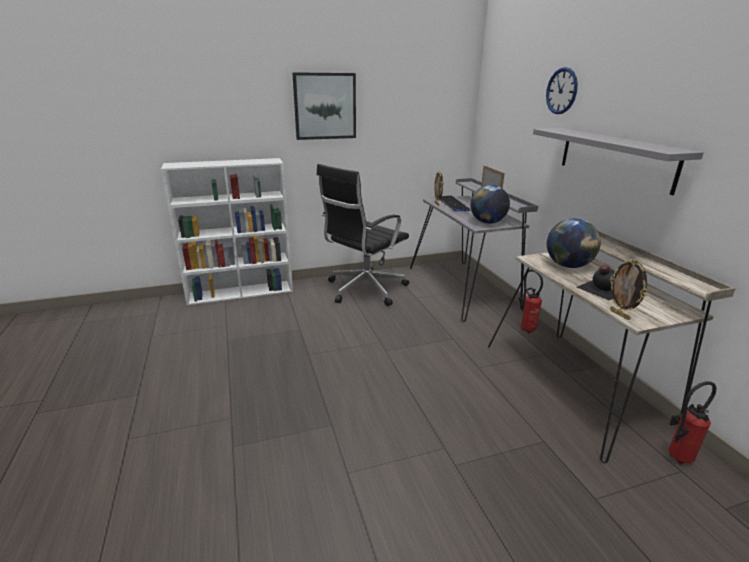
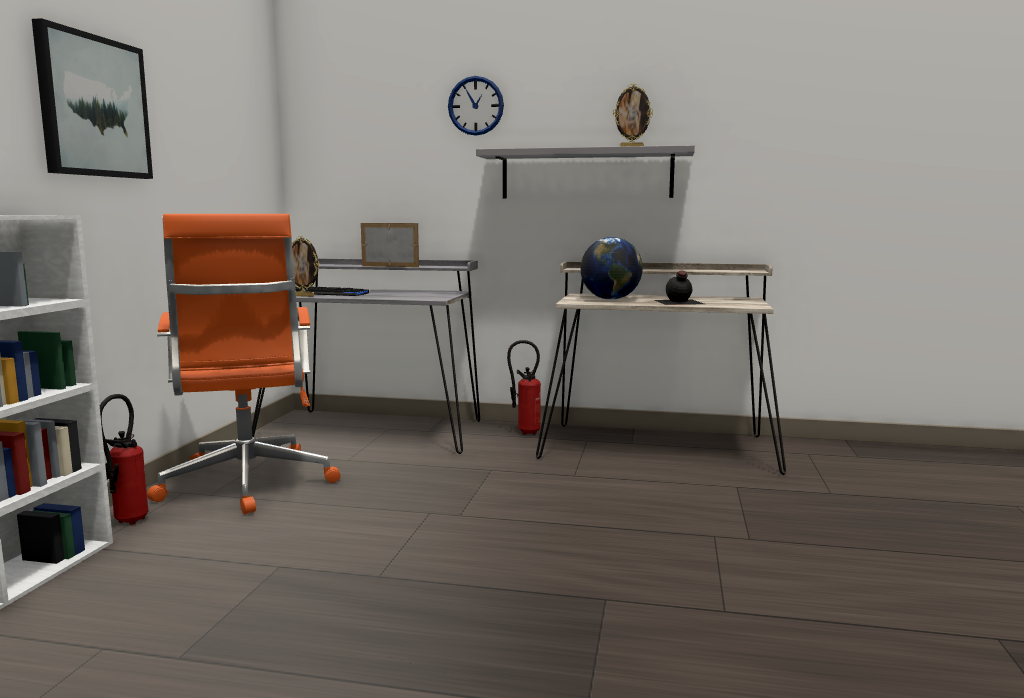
camera: 60 degrees left, 15 degrees down
(364, 289) = (247, 484): black office chair -> orange office chair
(487, 222) = (429, 295): globe -> none
(620, 315) = (738, 306): picture frame -> picture frame (631, 147)
(675, 457) = (790, 449): fire extinguisher -> fire extinguisher (126, 522)

